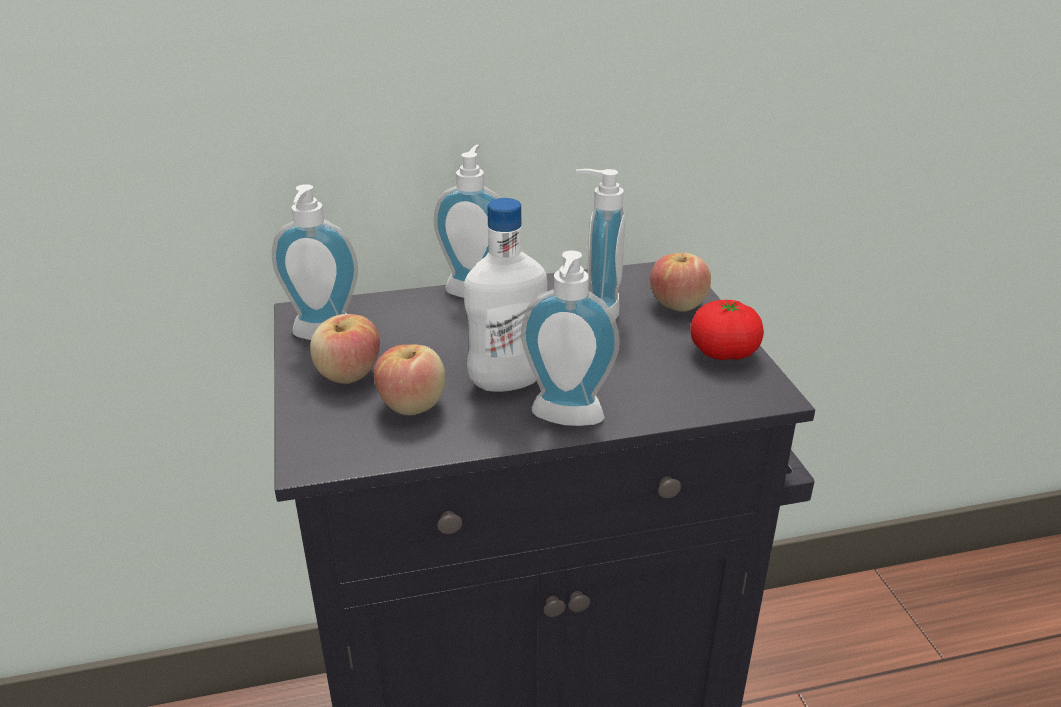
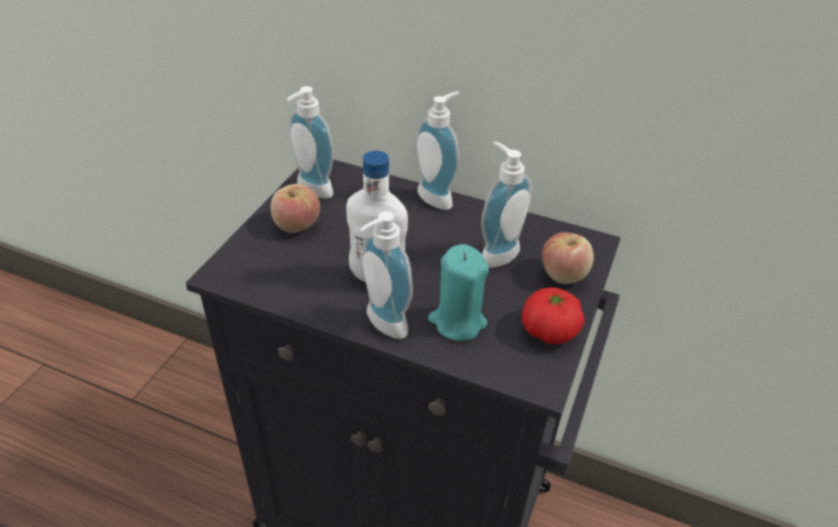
camera: 35 degrees right, 10 degrees up
(412, 405) = (307, 265): apple -> none
(635, 383) = (457, 321): none -> turquoise candle

